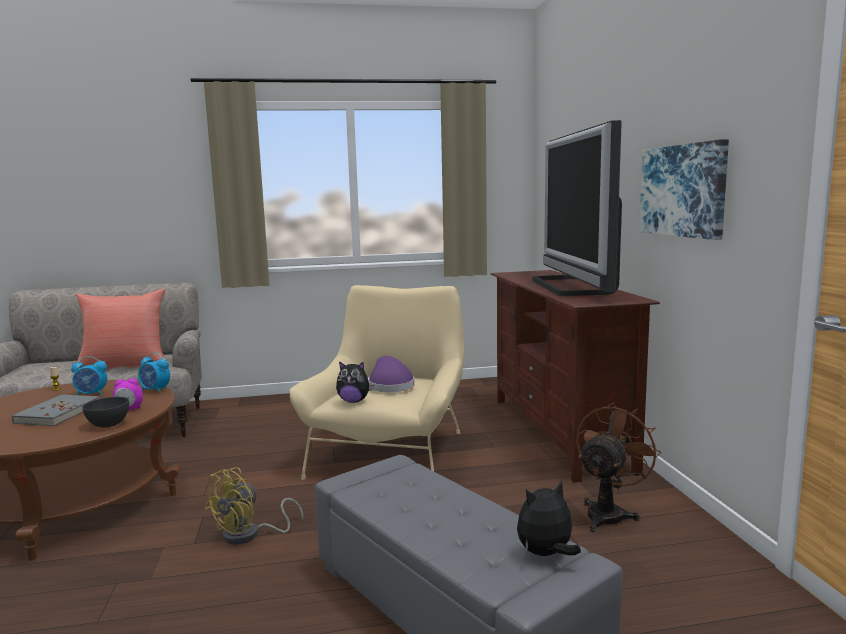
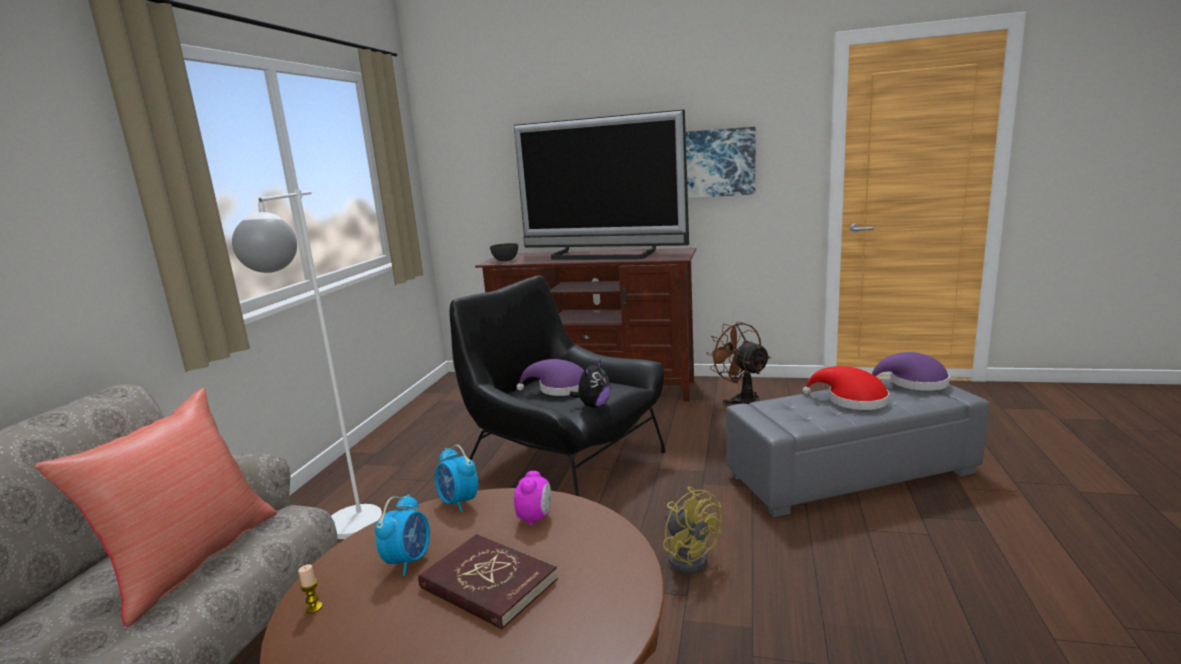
camera: 65 degrees left, 5 degrees up
(58, 413) = (488, 584): grey book -> red book
(108, 424) = (593, 530): grey bowl -> grey bowl (505, 260)
(155, 390) = (459, 502): alarm clock -> alarm clock turned 90 degrees clockwise
(259, 418) = (345, 535): none -> white floor lamp
(390, 454) = (564, 461): beige armchair -> black armchair
(448, 513) = (852, 400): none -> red hat
(546, 554) = (913, 383): plush toy -> purple hat

